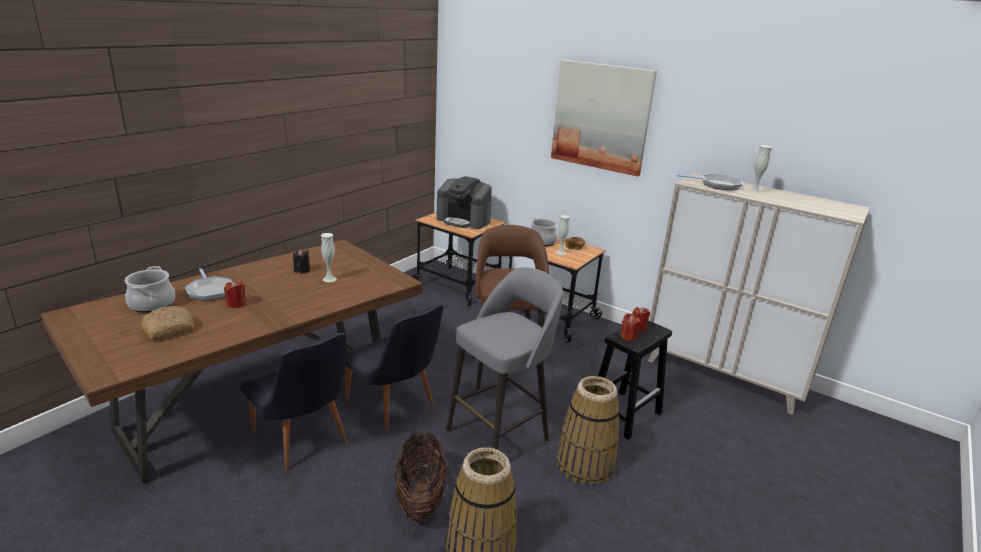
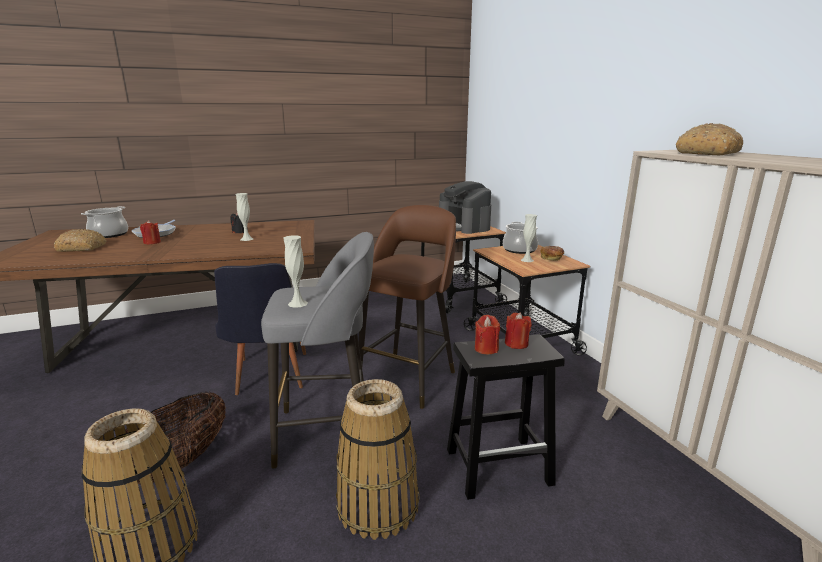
camera: 35 degrees right, 5 degrees down
(303, 442) = (169, 381): black chair -> none
(601, 117) = (594, 94): picture -> none
(717, 185) = (707, 153): frying pan -> bread
(754, 192) = (766, 158): white vase -> white vase (298, 303)

